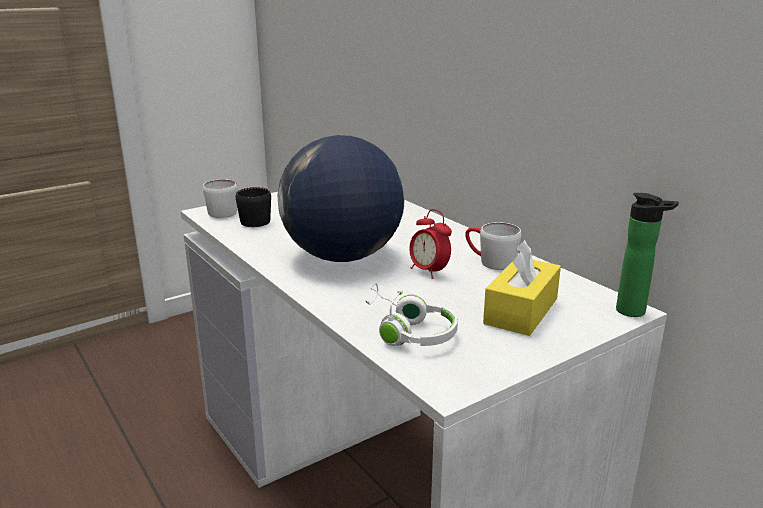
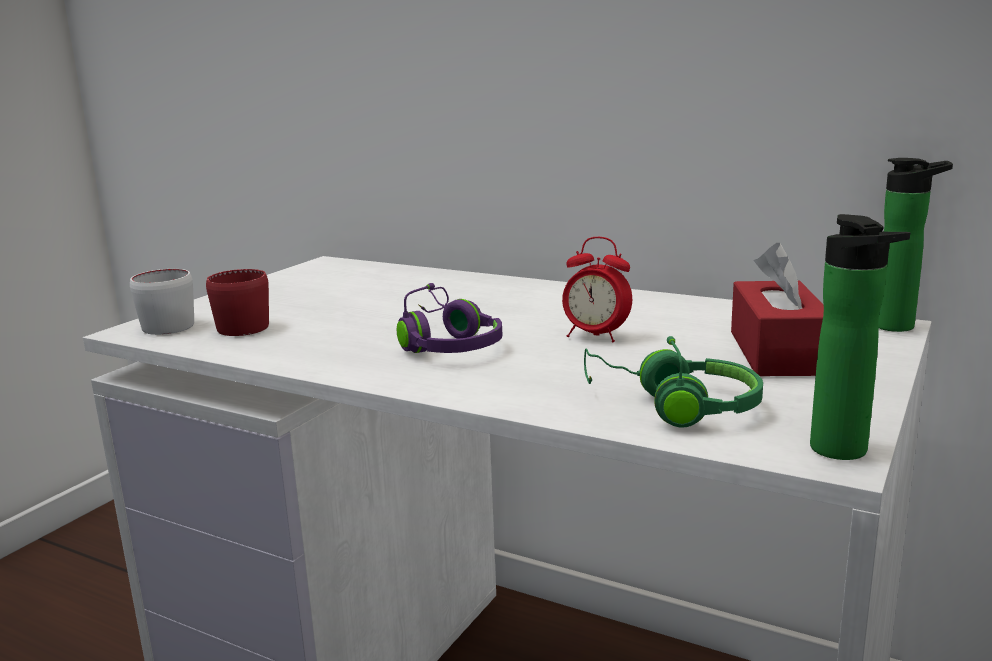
camera: 25 degrees left, 5 degrees down
(257, 219) = (242, 324): black mug -> red mug
(342, 257) = (447, 343): globe -> purple headphones
(407, 331) = (673, 406): white headphones -> green headphones
(458, 387) = (844, 452): none -> bottle
(490, 261) = (654, 310): white mug -> none
(521, 311) = (777, 352): yellow tissue box -> red tissue box

